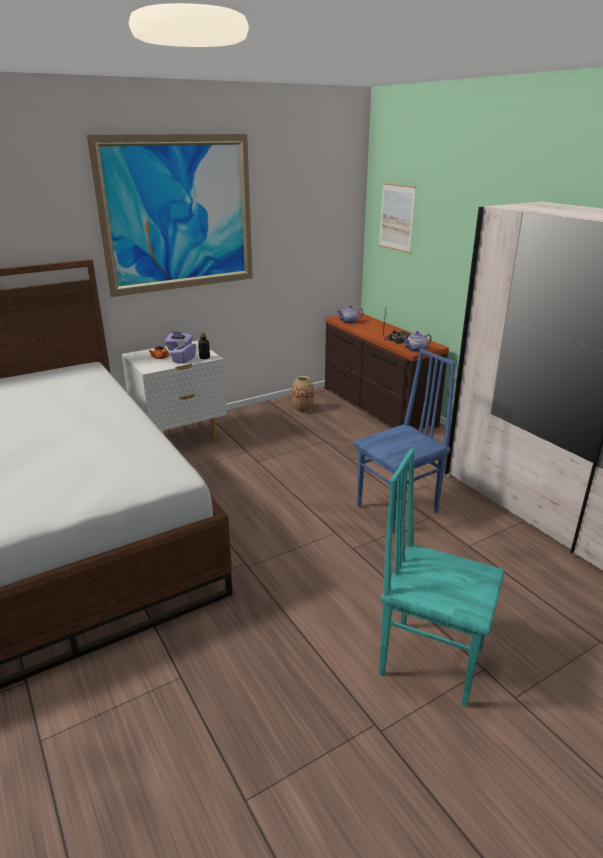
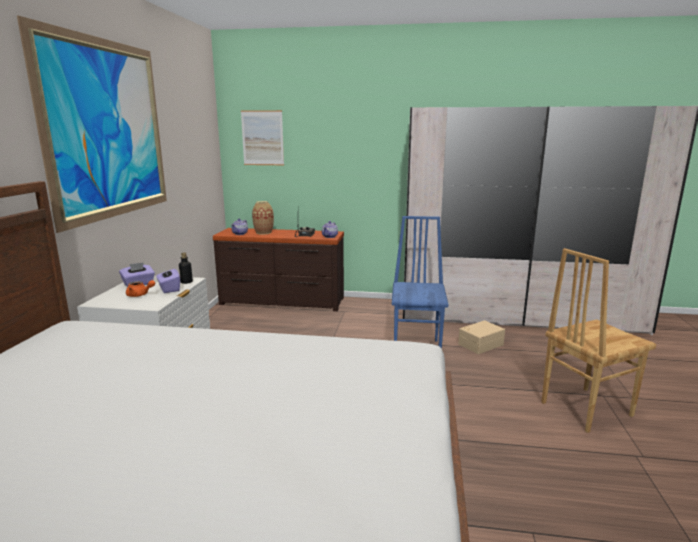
camera: 50 degrees left, 10 degrees down
(302, 409) = (231, 323): vase -> vase (263, 232)
(430, 660) = (584, 408): turquoise chair -> brown chair
(474, 540) = (479, 344): none -> beige storage box

